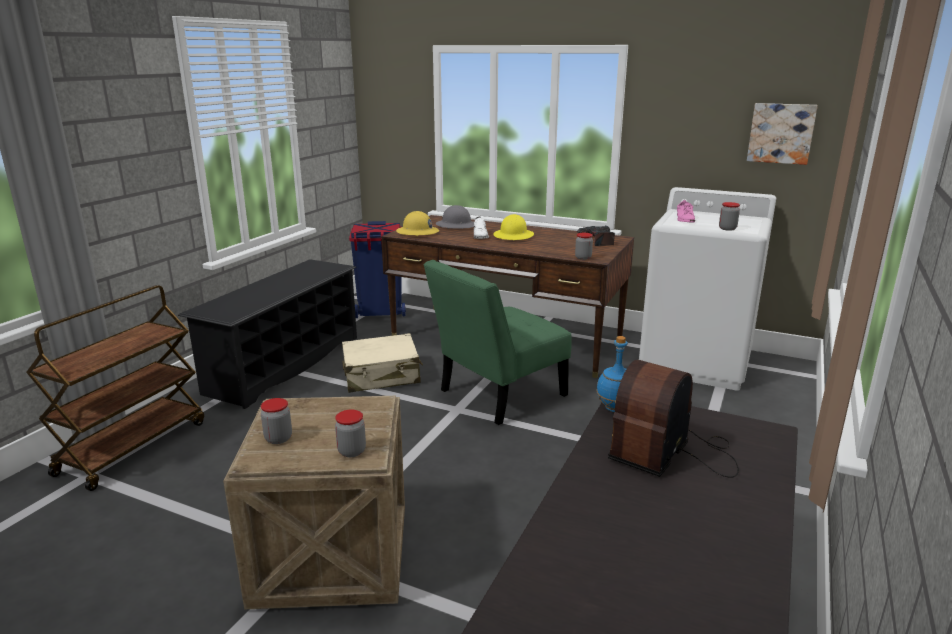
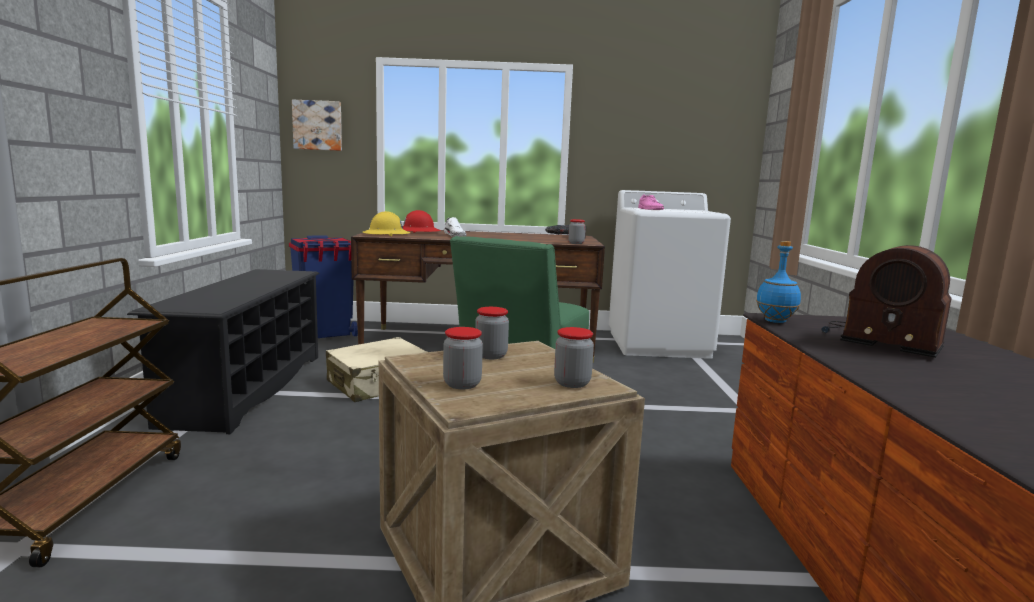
camera: 25 degrees left, 10 degrees down
(456, 225) = (418, 231): grey hard hat -> red hard hat
(513, 236) = (487, 235): yellow hard hat -> none
(672, 452) = (878, 339): radio -> radio turned 60 degrees counterclockwise
(727, 228) = (694, 212): jar -> jar (491, 355)
(781, 133) = (703, 142): picture -> picture (318, 125)

